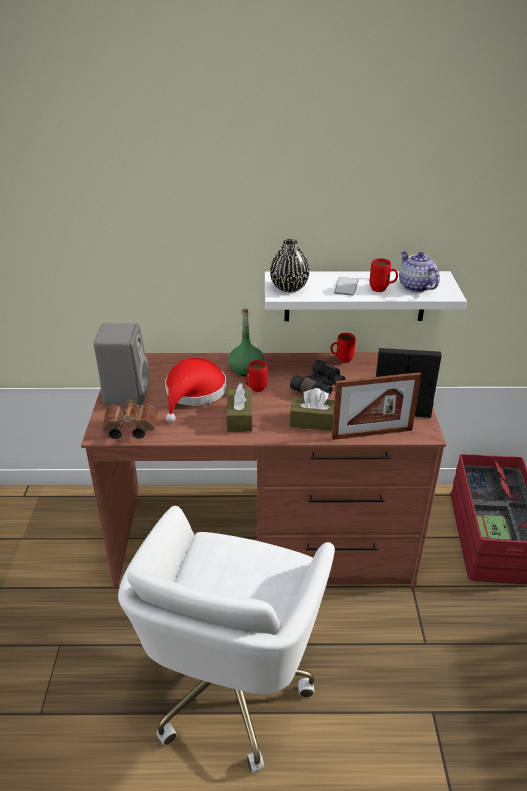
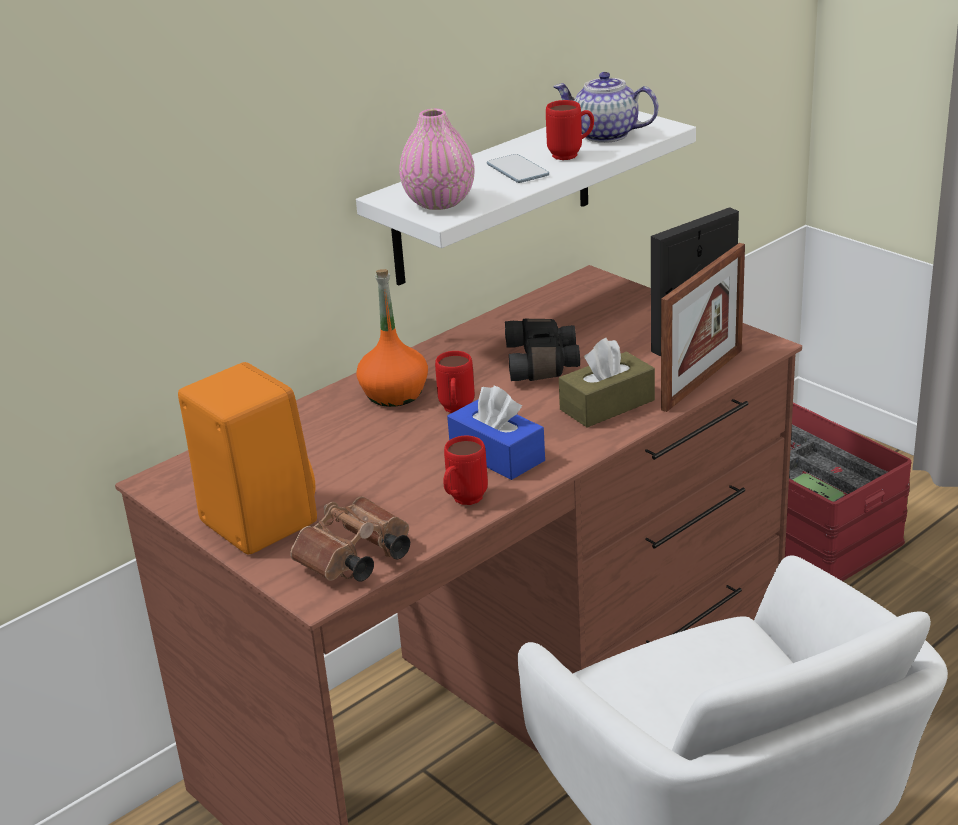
camera: 40 degrees left, 5 degrees down
(126, 393) = (255, 521): grey speaker -> orange speaker
(194, 393) = (370, 463): red hat -> none
(239, 417) = (497, 454): brown tissue box -> blue tissue box
(246, 369) = (394, 394): green bottle -> orange bottle
(289, 287) = (439, 202): black vase -> pink vase
(341, 360) = (512, 317): red mug -> red mug (463, 502)

